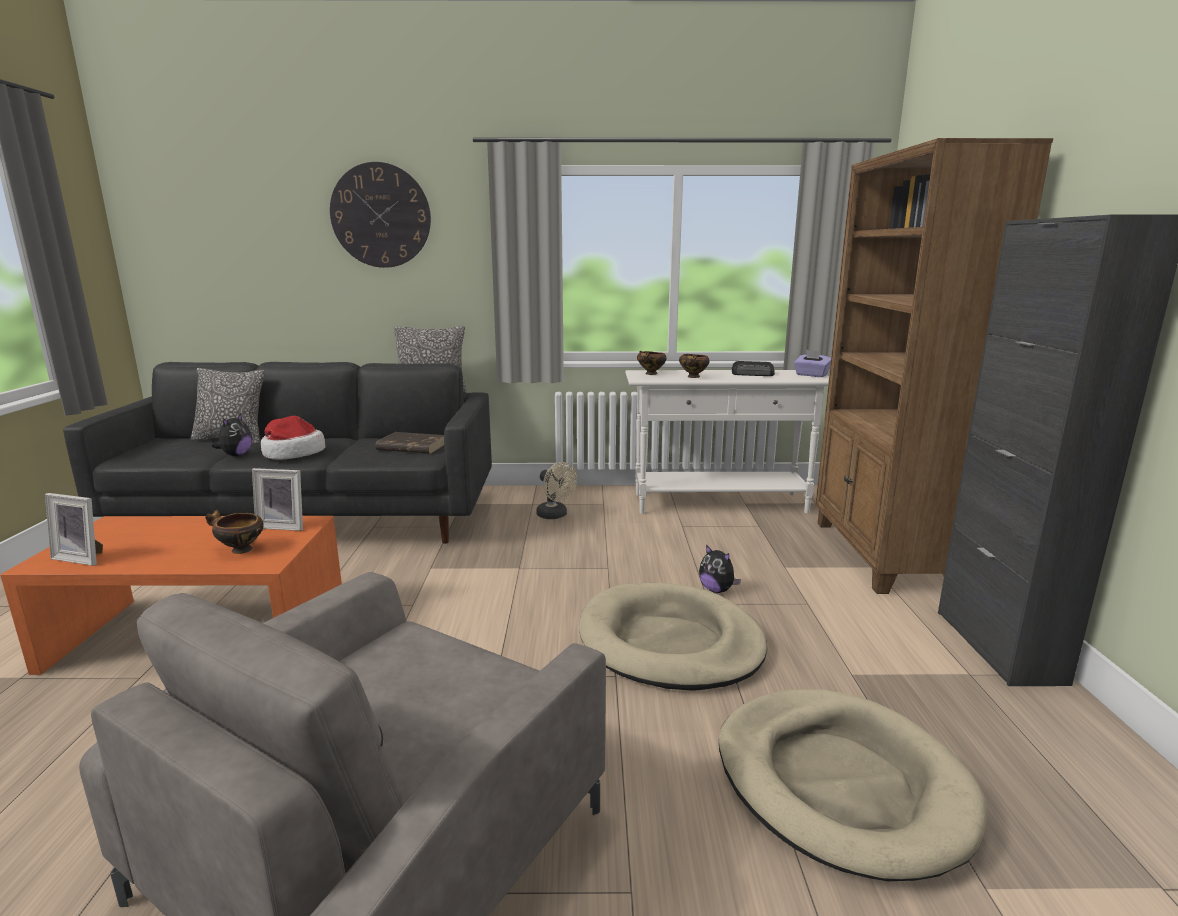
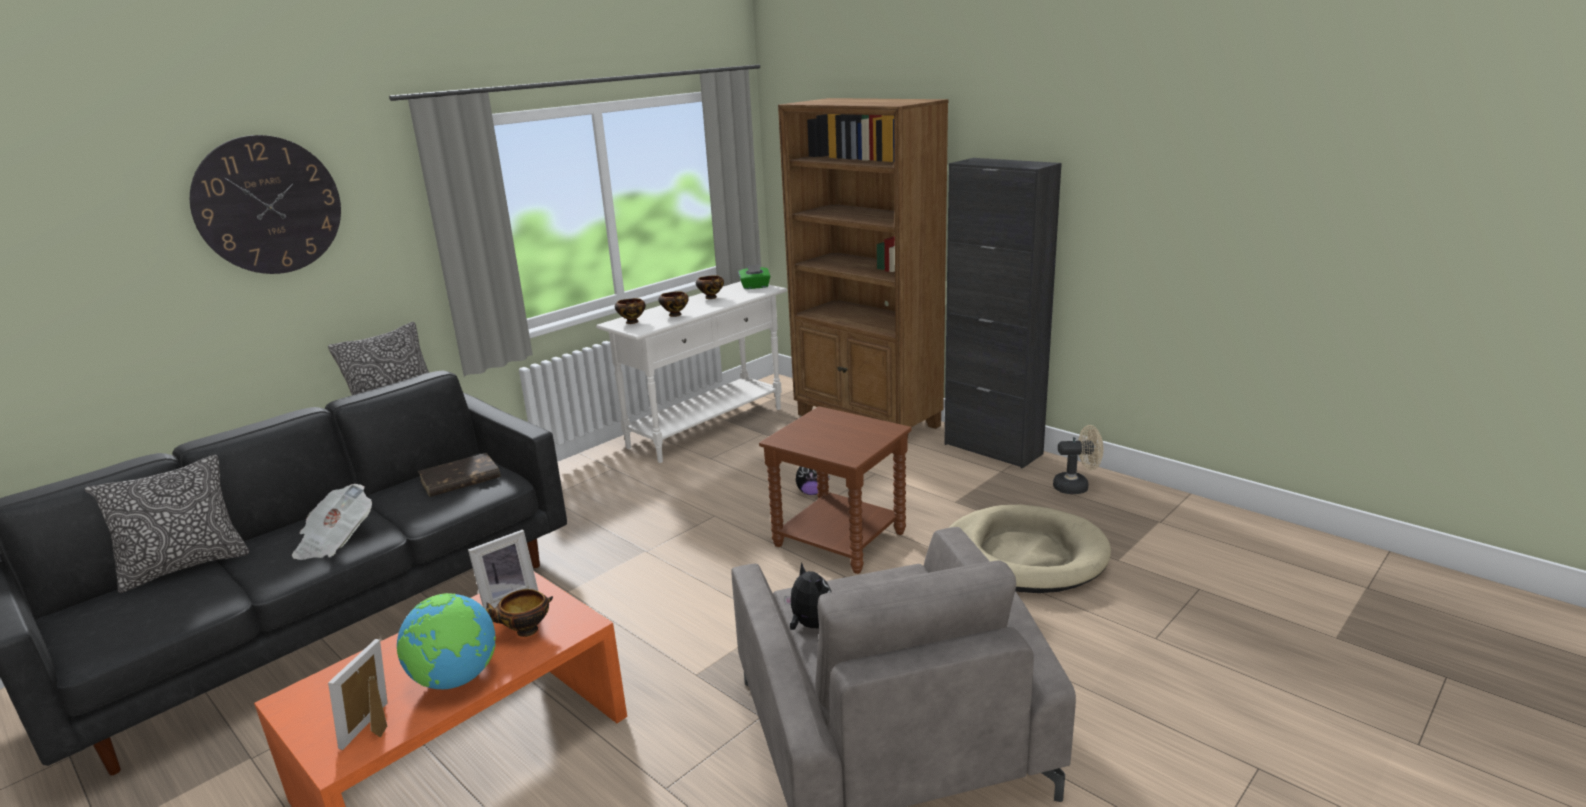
camera: 45 degrees left, 5 degrees up
(83, 557) = (374, 727): picture frame -> picture frame turned 135 degrees clockwise
(158, 555) = (455, 679): none -> globe
(236, 455) = (261, 575): plush toy -> plush toy (810, 625)
(293, 453) = (336, 541): hat -> newspaper
(555, 515) = (590, 497): beige fan -> beige fan (1076, 487)
(670, 642) = (840, 539): beige dog bed -> brown side table
(753, 374) = (712, 298): radio -> bowl
(811, 375) = (755, 287): purple tissue box -> green tissue box

